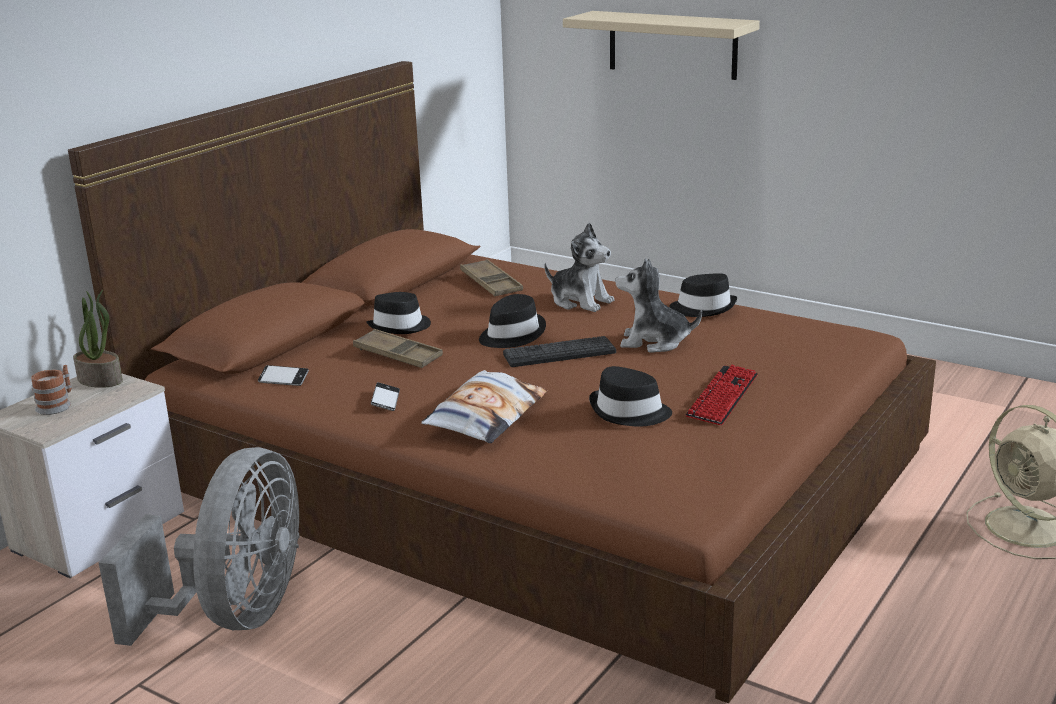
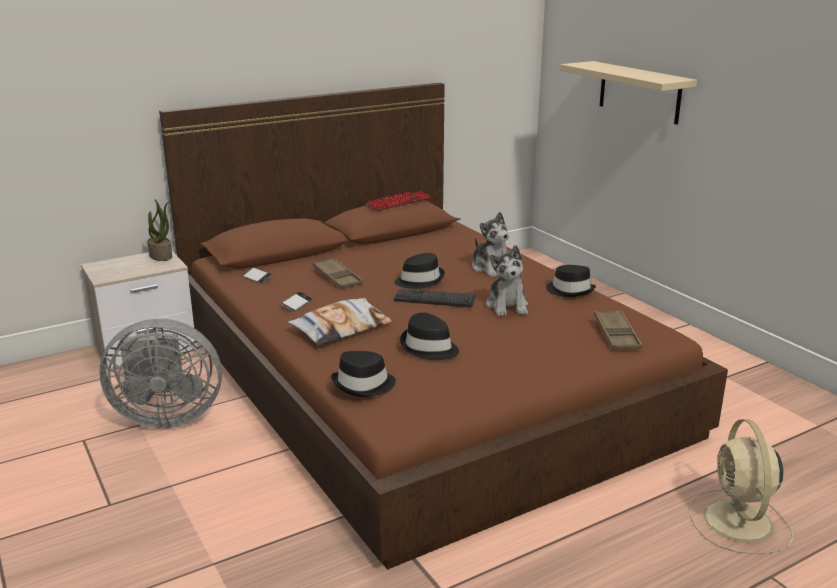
camera: 25 degrees right, 0 degrees up
(57, 405) = (124, 265): mug -> none
(235, 615) = (166, 416): grey fan -> grey fan turned 45 degrees clockwise
(400, 326) = (360, 260): black hat -> black hat (364, 385)
(491, 283) = (448, 245): brown tray -> brown tray (616, 335)
(654, 342) = (507, 306): plush toy -> plush toy turned 135 degrees counterclockwise
(722, 397) = (507, 353): keyboard -> keyboard (398, 202)

